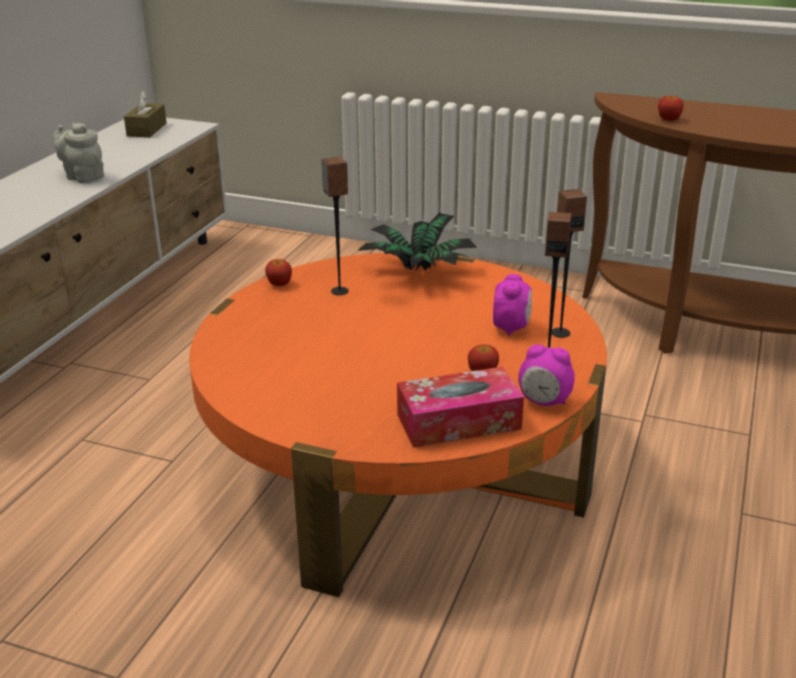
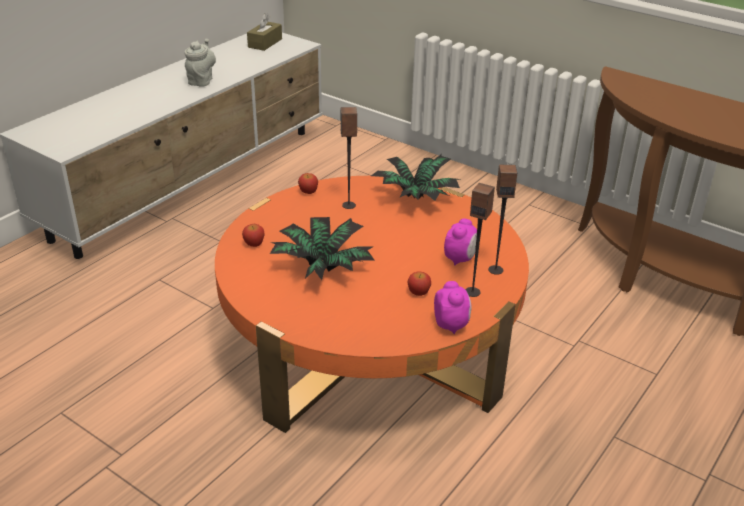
camera: 15 degrees right, 5 degrees up
(82, 176) = (201, 80): grey teapot -> grey teapot turned 45 degrees clockwise
(343, 365) = (321, 268): none -> potted plant
(458, 421) = (380, 328): tissue box -> none
(544, 402) = (451, 325): alarm clock -> alarm clock turned 135 degrees counterclockwise
(668, 119) = (646, 103): apple -> apple (254, 244)

